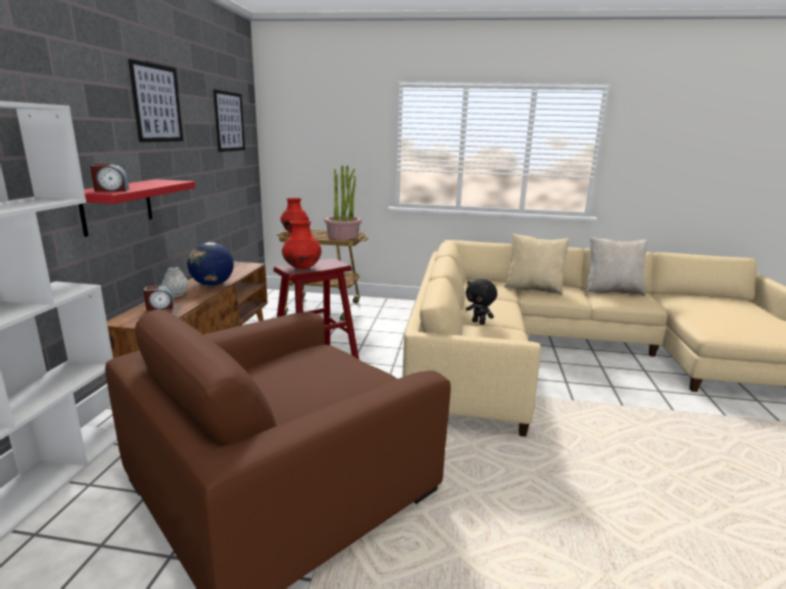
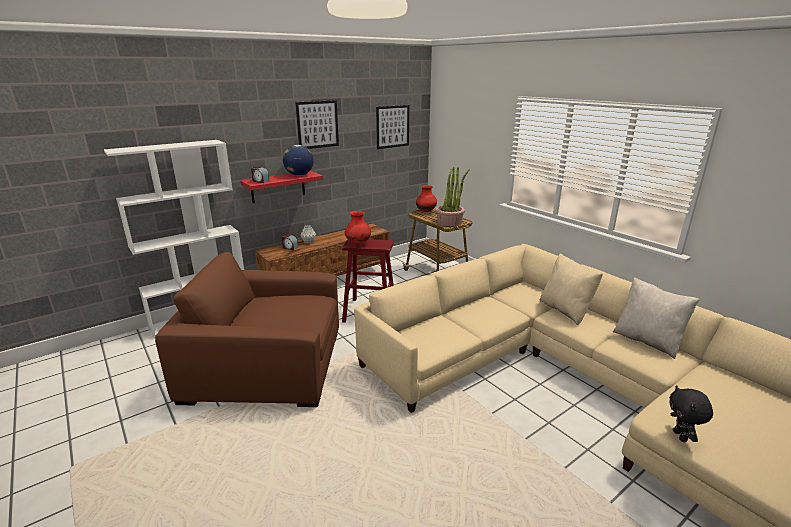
camera: 45 degrees right, 5 degrees up
(212, 284) = (335, 240): globe -> globe (299, 175)
(479, 322) = (456, 320): black plush toy -> black plush toy (681, 436)

